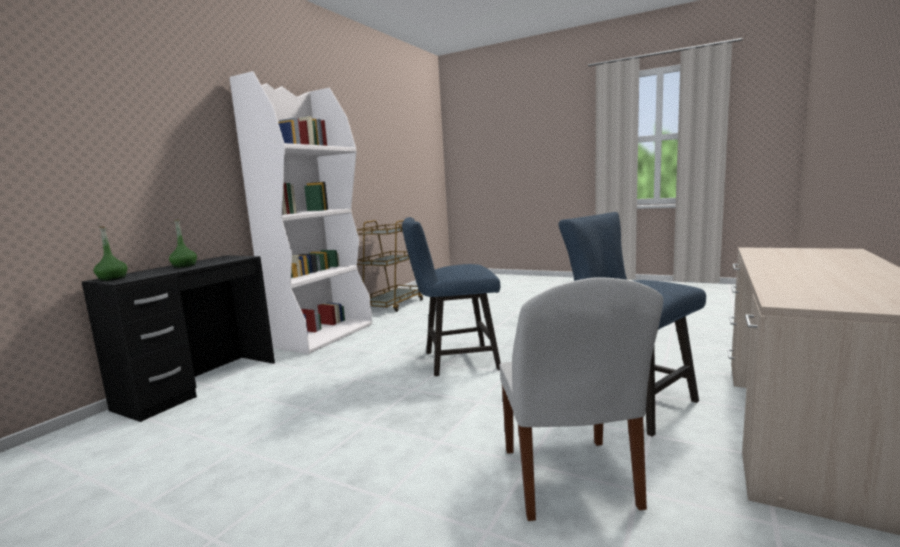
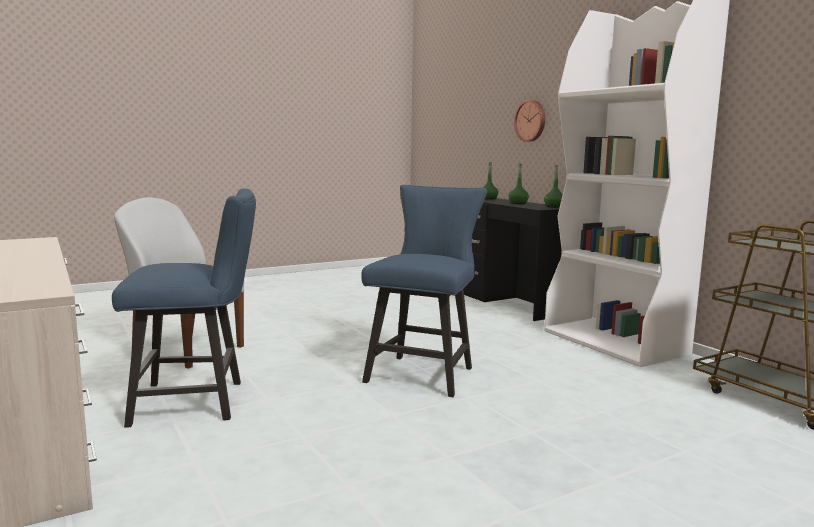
camera: 120 degrees right, 0 degrees up
(127, 168) = (531, 121): none -> wall clock
(222, 258) = (554, 207): none -> green bottle

